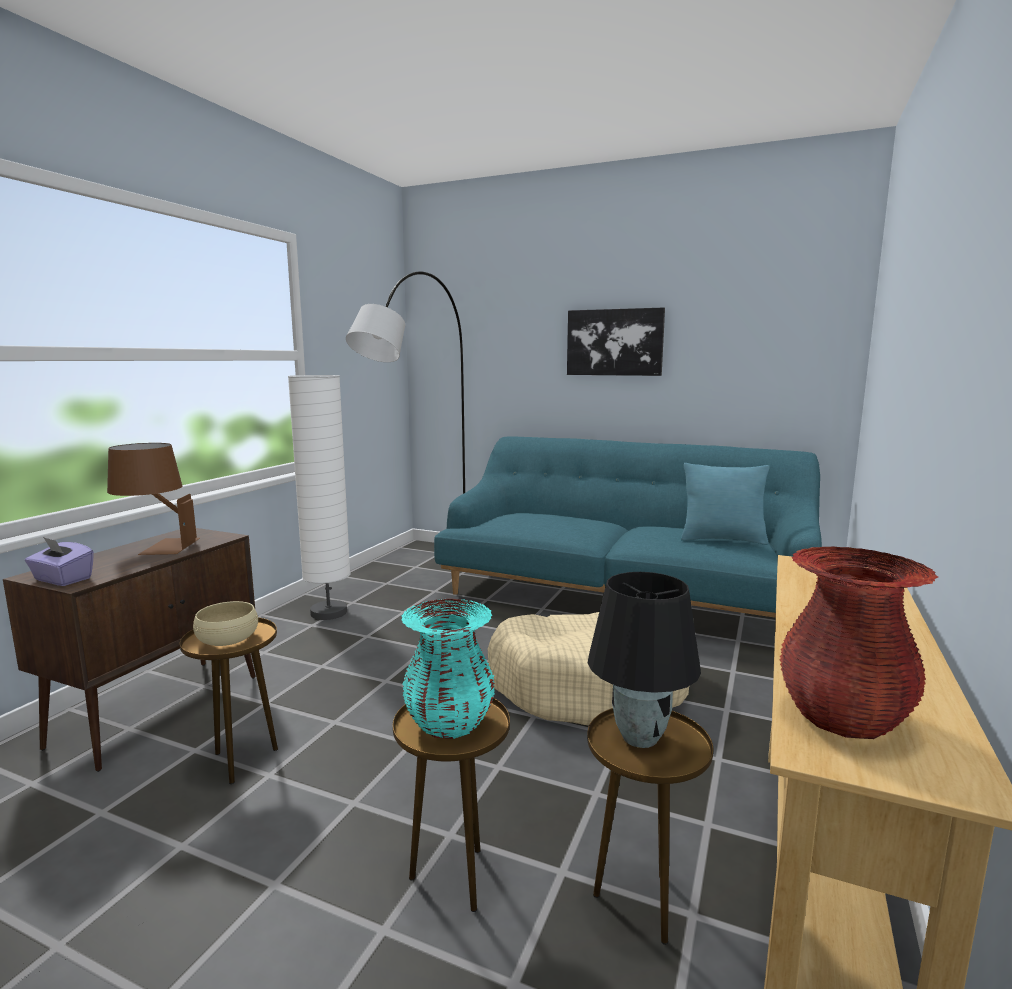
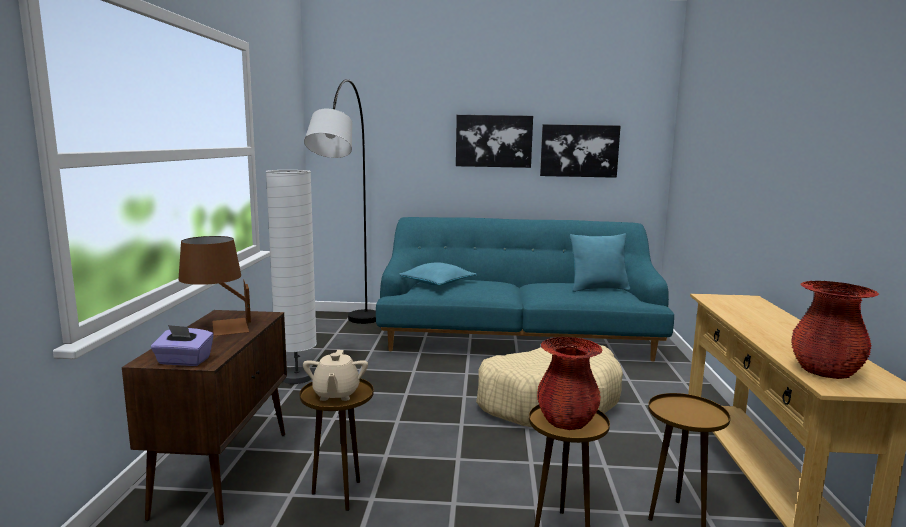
camera: 20 degrees left, 0 degrees up
(227, 639) = (336, 394): beige bowl -> beige teapot
(449, 723) = (566, 421): turquoise vase -> red vase
(517, 517) = (437, 283): none -> turquoise pillow
(639, 736) = (679, 410): black table lamp -> none
(728, 352) = (579, 151): none -> picture

